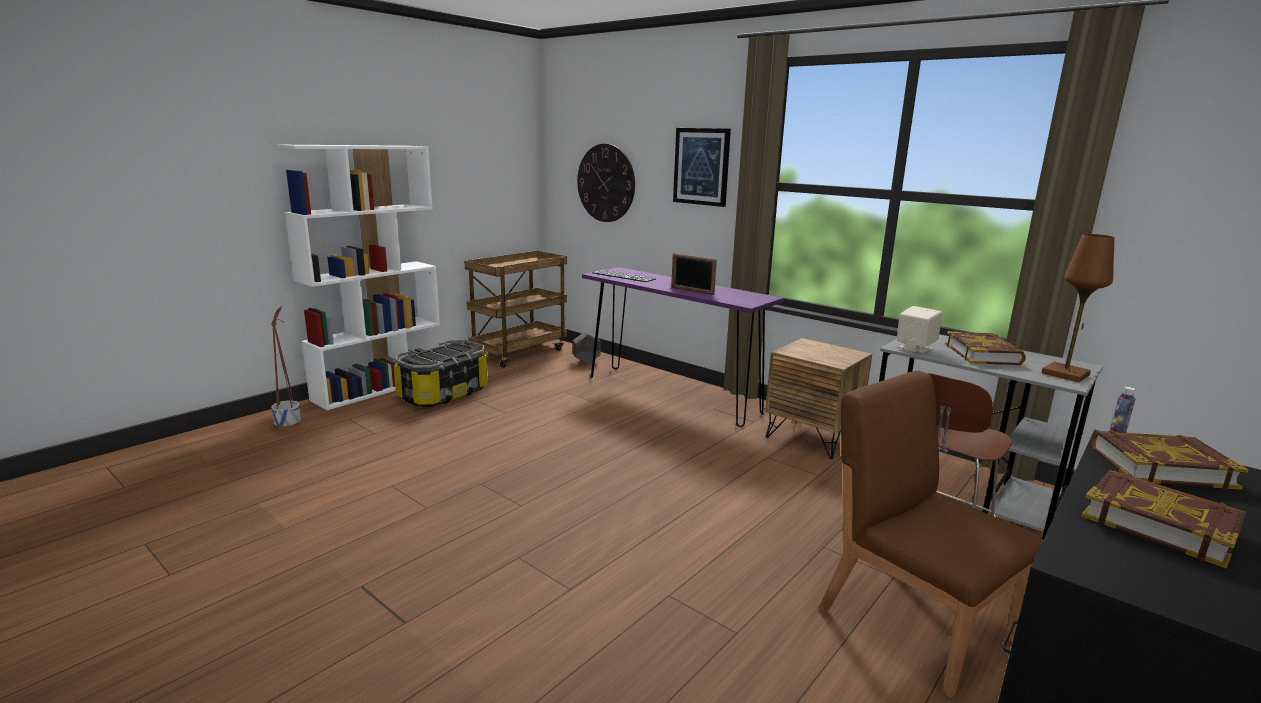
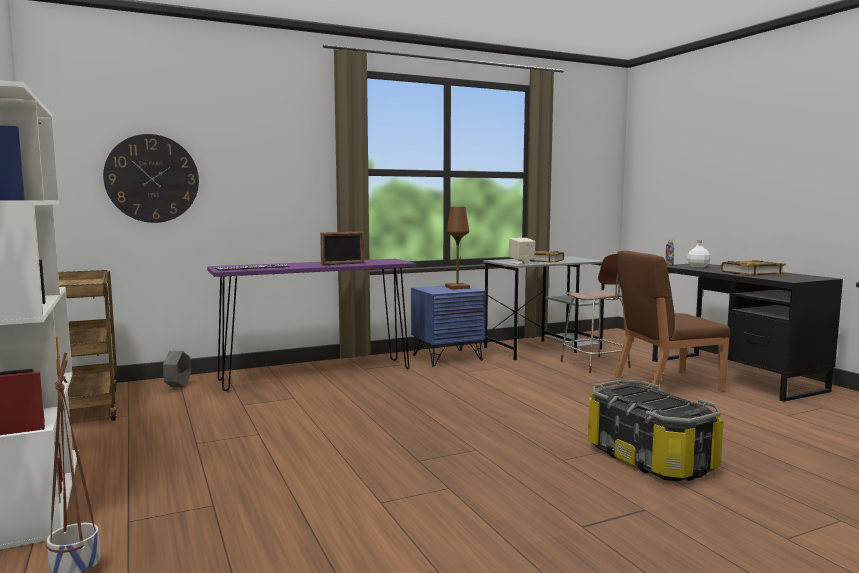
camera: 65 degrees left, 10 degrees down
(444, 394) = (145, 457): storage box -> storage box (650, 458)
(701, 166) = (283, 157): picture -> none
(812, 438) = (447, 358): brown nightstand -> blue nightstand
(1065, 374) = (580, 259): brown table lamp -> brown table lamp (457, 287)
(1160, 466) = (698, 266): book -> white bottle

